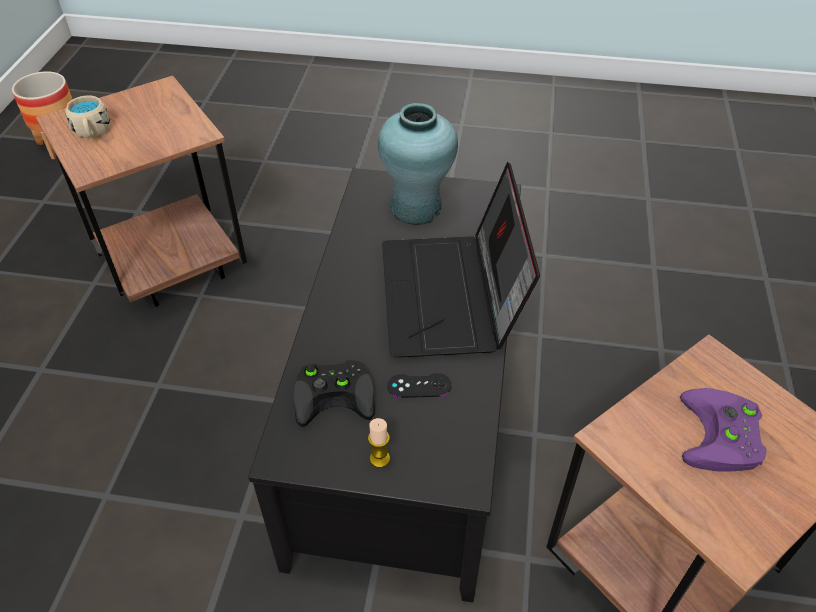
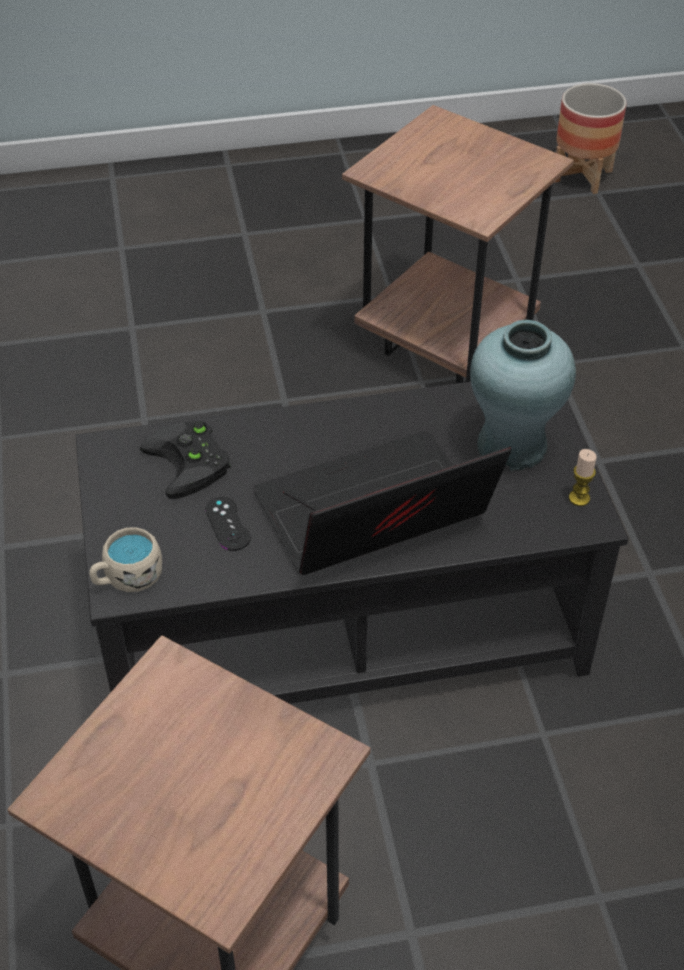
camera: 70 degrees right, 0 degrees up
(92, 132) = (432, 148): beige mug -> beige mug (127, 577)
(379, 458) = (124, 518): candle -> candle (579, 498)
(723, 438) = (201, 774): purple game controller -> none

